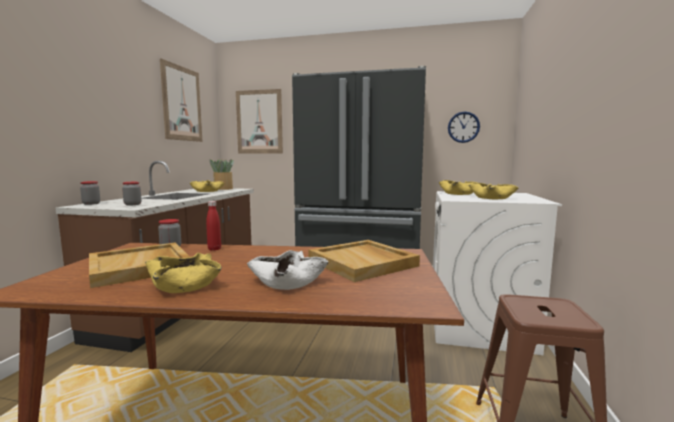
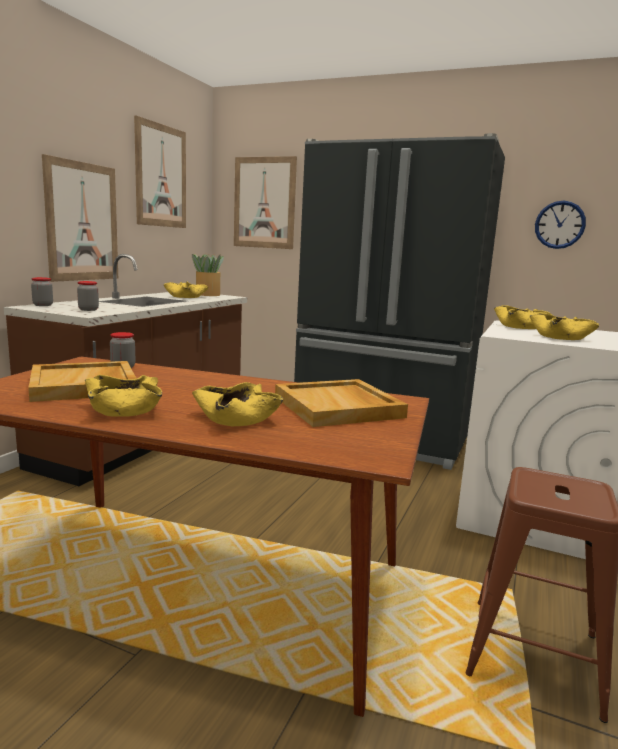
camera: 10 degrees right, 5 degrees up
(122, 137) = (82, 222): none -> picture
(214, 249) = (171, 373): red bottle -> none
(287, 281) = (236, 418): white bowl -> yellow bowl

